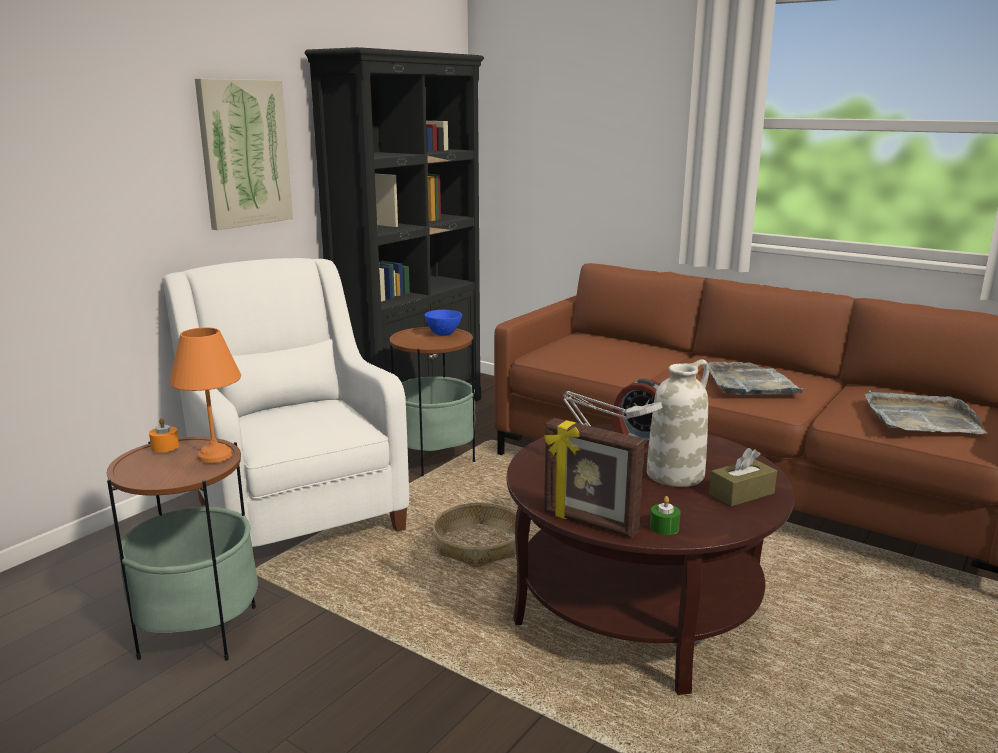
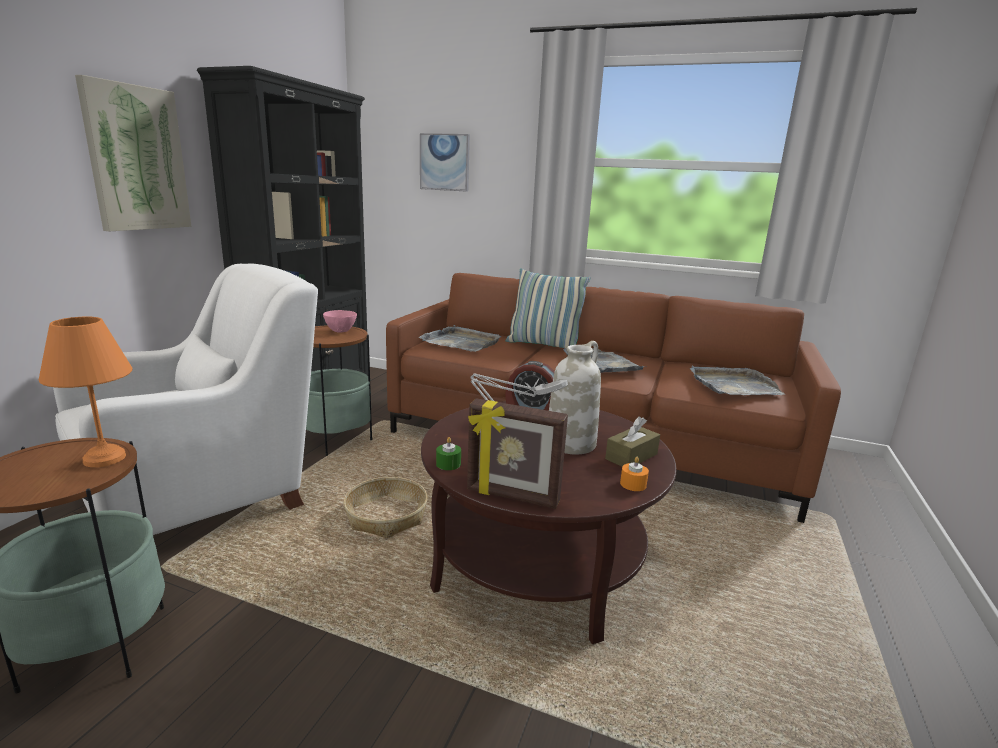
camera: 15 degrees left, 0 degrees up
(165, 447) = (42, 452): orange candle -> orange candle (633, 484)
(296, 510) = (206, 497): white armchair -> white armchair turned 90 degrees clockwise
(444, 334) = (341, 331): blue bowl -> pink bowl
(579, 125) = (444, 162): none -> picture
(584, 350) = (461, 342): none -> grey tray
(664, 527) = (580, 495): green candle -> green candle (448, 464)
(687, 356) = (543, 345): none -> pillow

